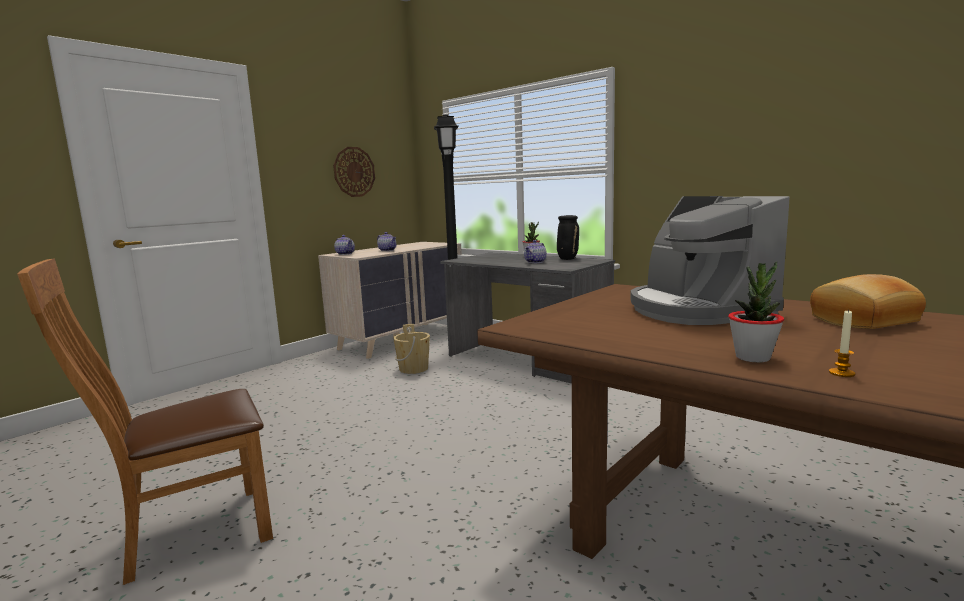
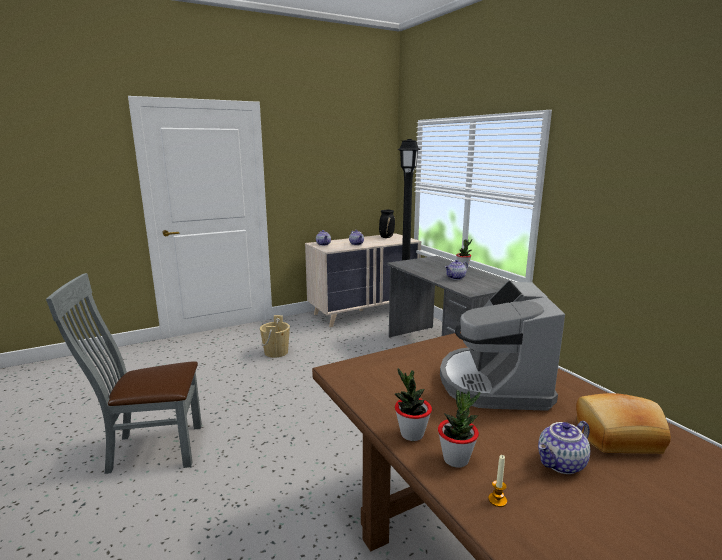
camera: 20 degrees right, 5 degrees up
(187, 535) = (150, 449): brown chair -> grey chair
(354, 172) = (340, 178): wall clock -> none
(413, 369) = (355, 344): beige bucket -> beige bucket (276, 352)
(567, 259) = (487, 277): black vase -> black vase (386, 237)
(677, 351) = (412, 434): none -> potted plant
(852, 343) = (562, 464): none -> teapot

